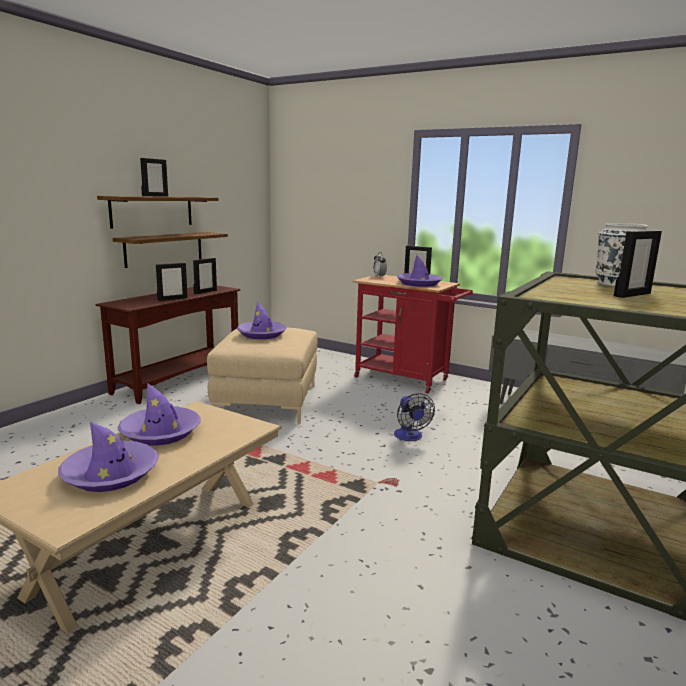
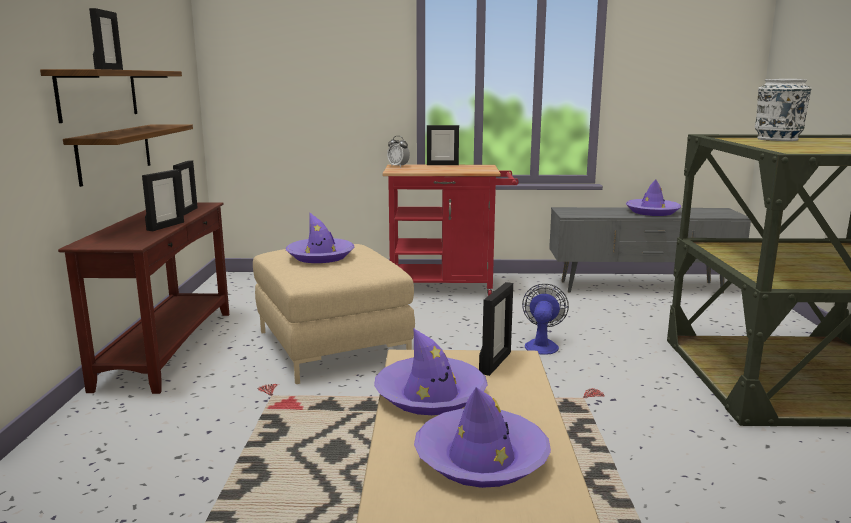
camera: 30 degrees left, 0 degrees up
(410, 437) = (542, 345): fan -> fan turned 120 degrees counterclockwise
(419, 283) = (461, 169): purple hat -> purple hat (652, 212)
(632, 295) = (826, 145): picture frame -> picture frame (495, 362)

